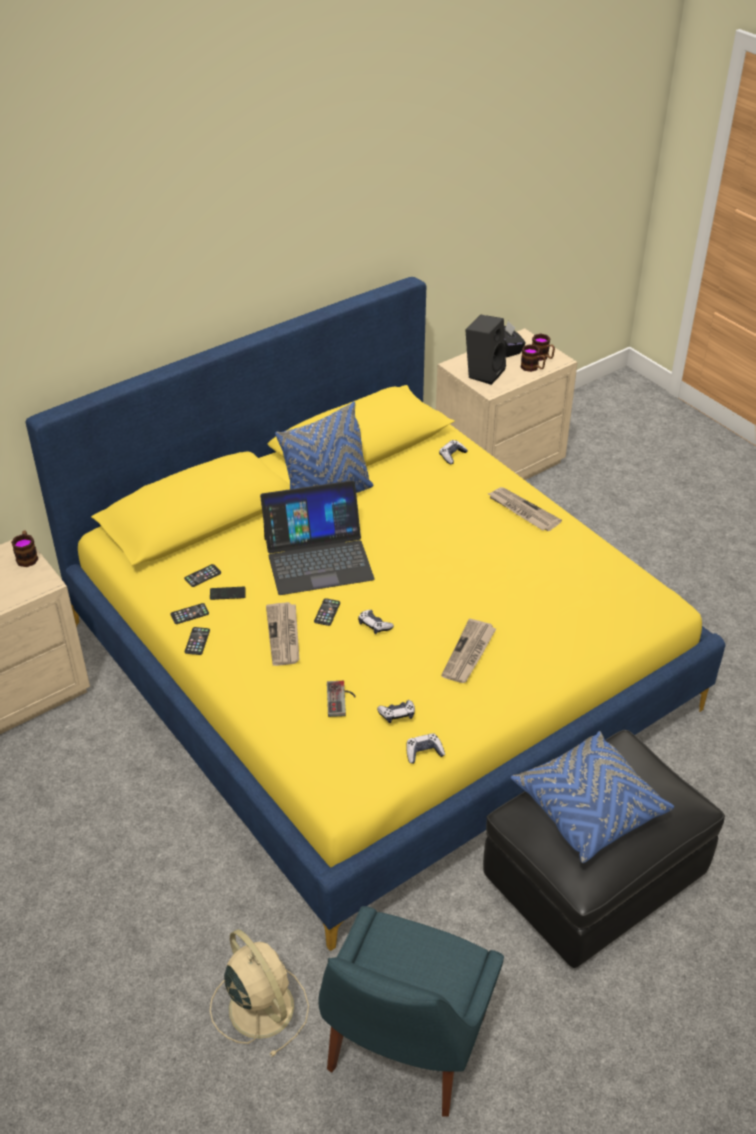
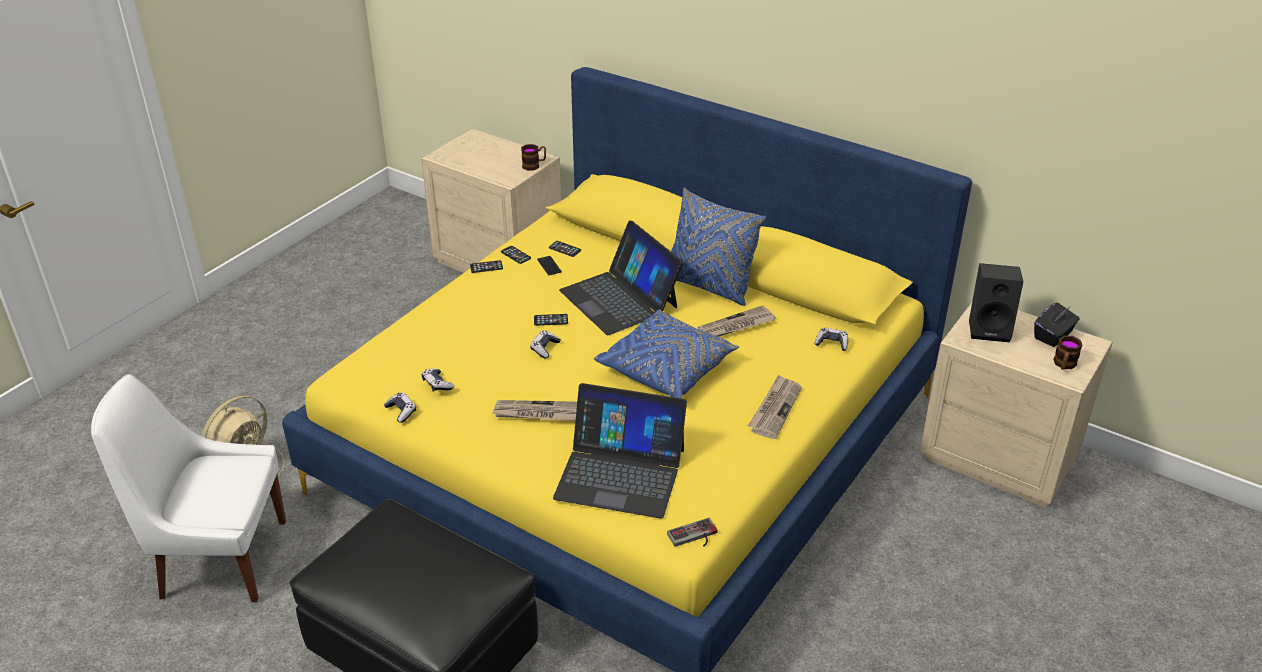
camera: 70 degrees right, 5 degrees down
(284, 636) = (511, 305): newspaper -> newspaper (736, 326)
(341, 699) = (443, 350): game controller -> game controller (694, 537)
(404, 1048) = (218, 559): blue chair -> white chair
(532, 368) = (1033, 362): mug -> none
(573, 619) = (620, 473): none -> laptop
(588, 807) = (406, 555): blue pillow -> blue pillow (667, 368)

